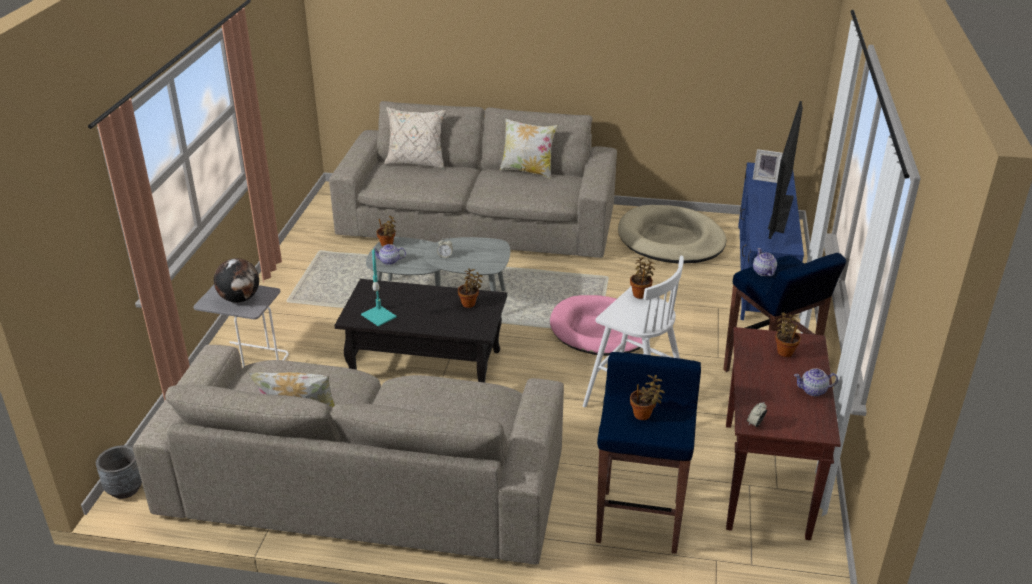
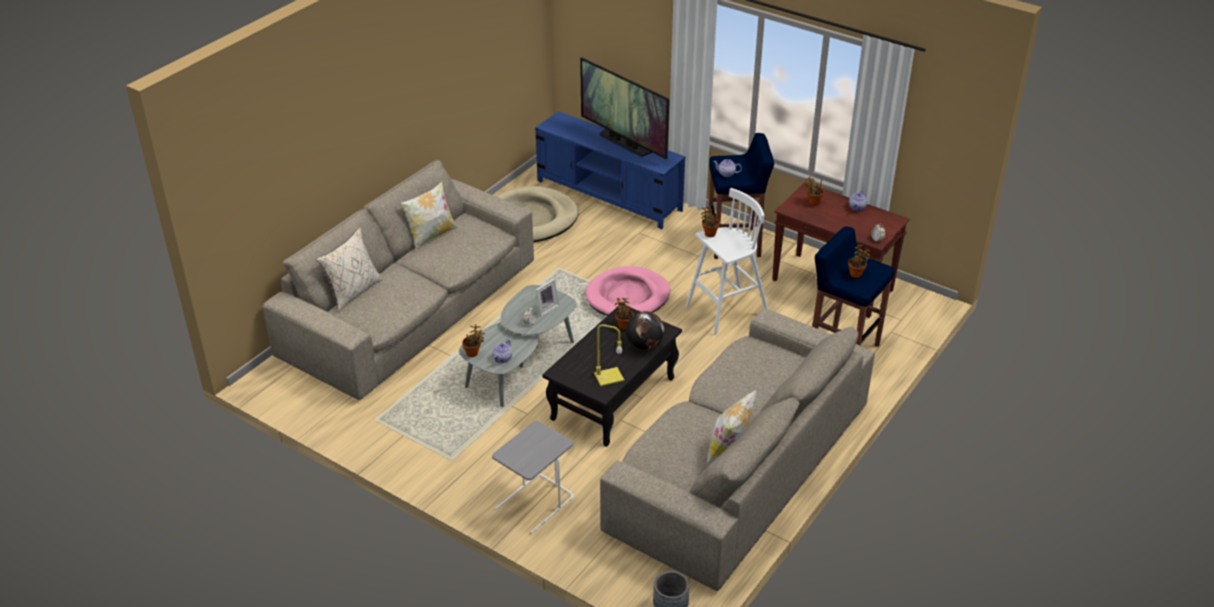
camera: 65 degrees left, 5 degrees up
(240, 299) = (536, 447): globe -> globe (644, 345)
(378, 315) = (608, 377): turquoise table lamp -> yellow table lamp
(765, 179) = (568, 129): picture frame -> picture frame (546, 308)

